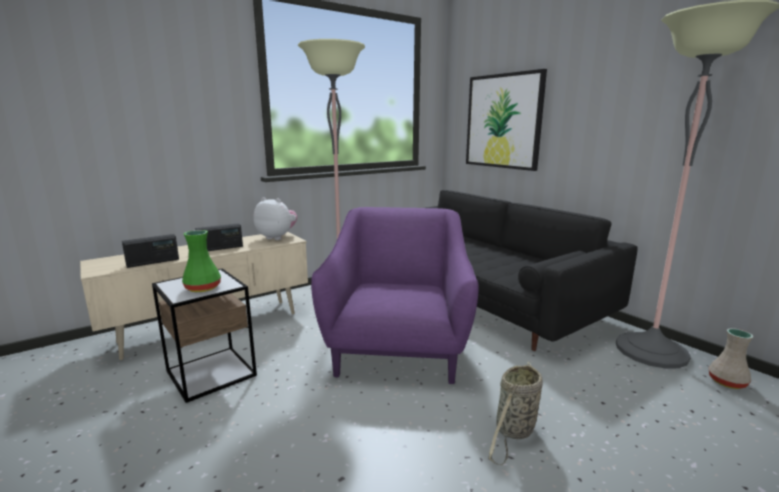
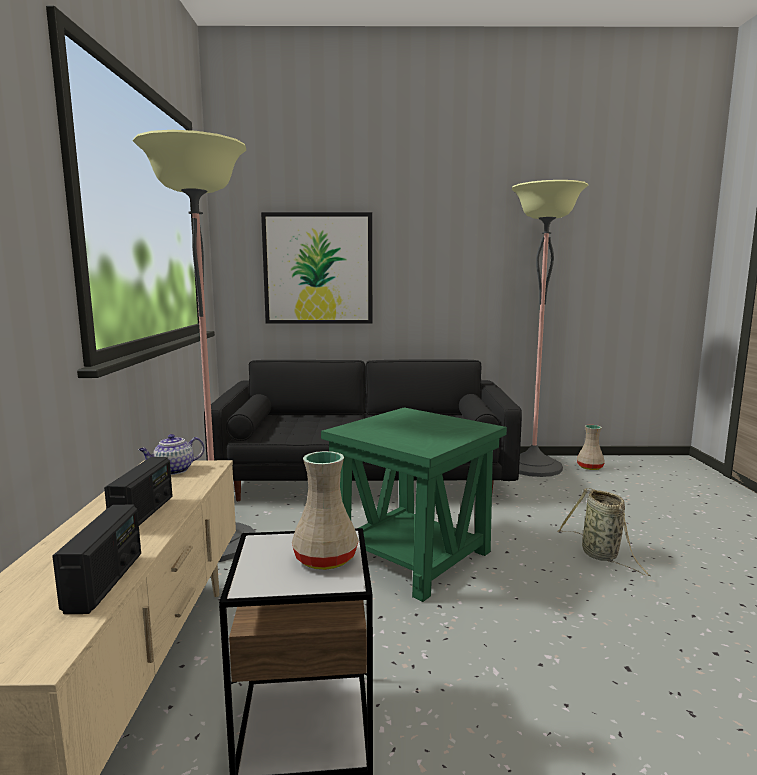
camera: 55 degrees left, 5 degrees down
(203, 288) = (327, 559): green vase -> beige vase
(277, 237) = (173, 470): plush toy -> teapot
(398, 348) = (413, 555): purple armchair -> green side table

